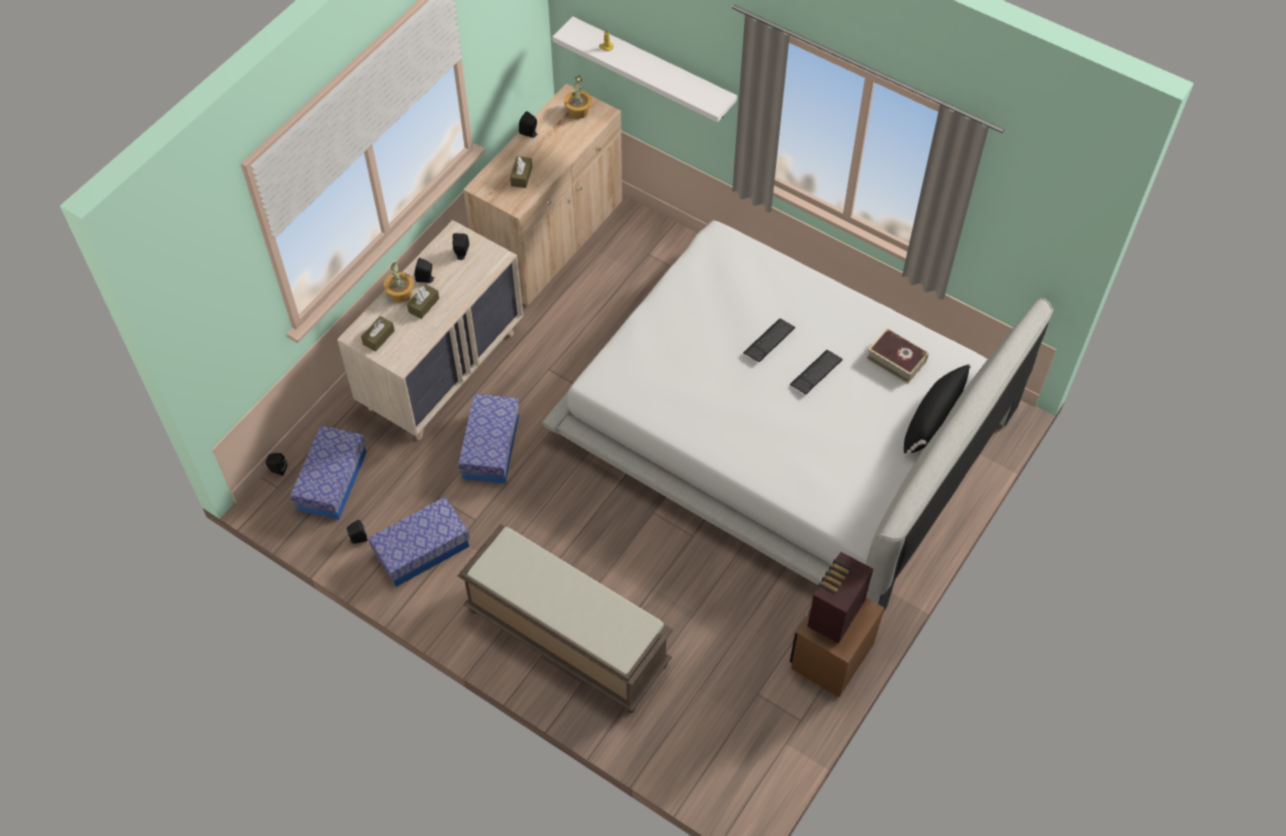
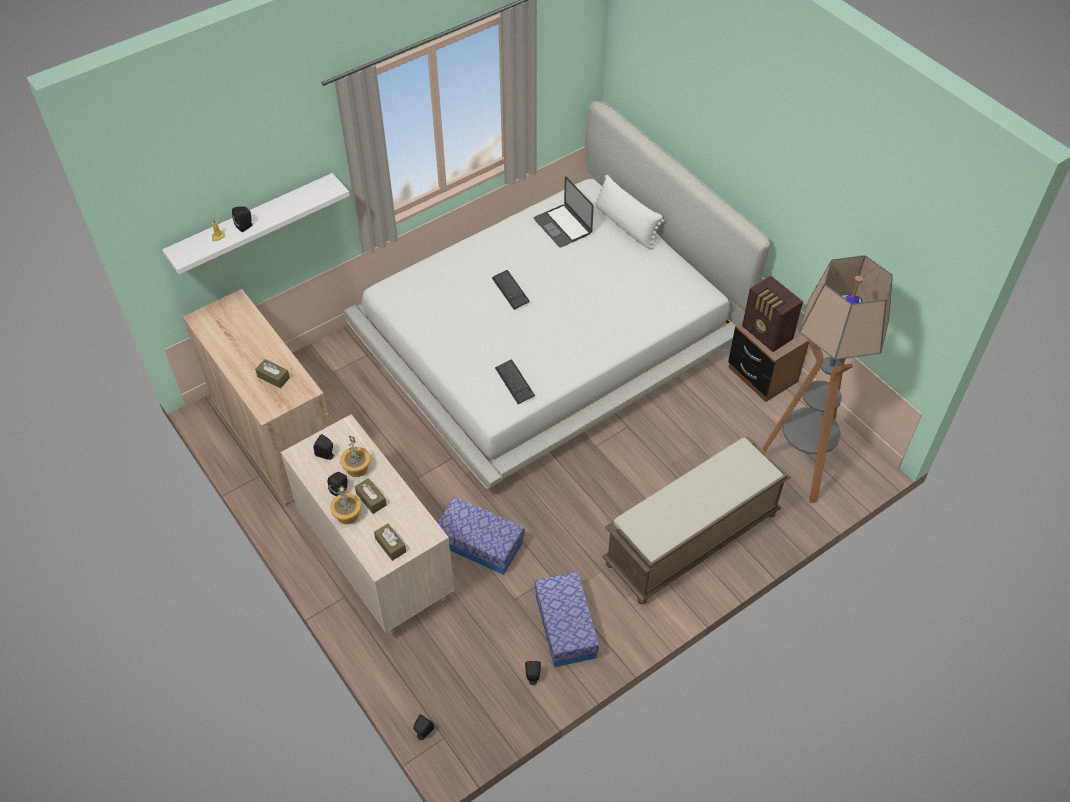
camera: 70 degrees left, 5 degrees down
(332, 481) = (458, 685): storage box -> none
(529, 133) = (226, 358): black speaker -> black speaker (245, 226)
(578, 111) = (222, 317): potted plant -> potted plant (356, 468)
(708, 726) = (800, 467): none -> floor lamp
(816, 373) = (553, 273): keyboard -> keyboard (514, 382)
(896, 360) = (562, 226): book -> laptop
(932, 421) = (625, 225): black pillow -> white pillow

